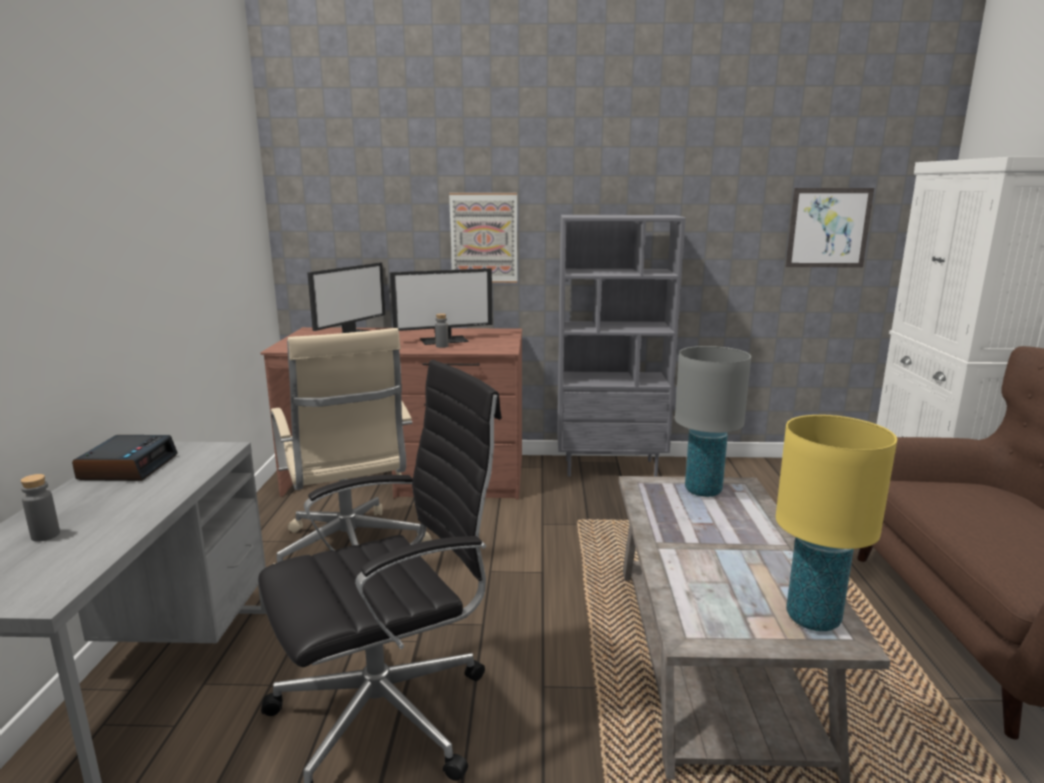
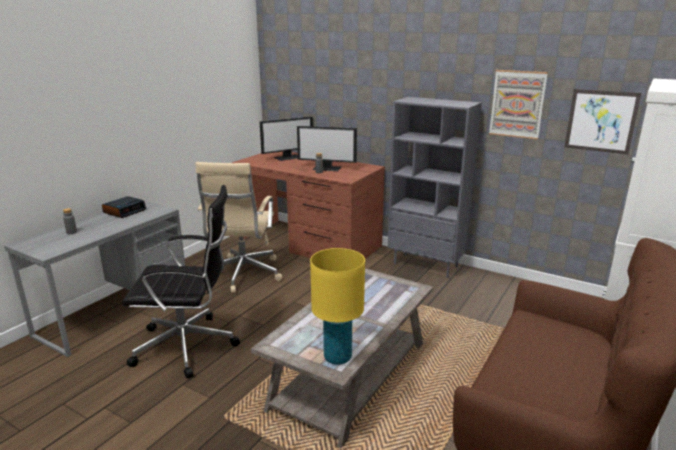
camera: 30 degrees right, 5 degrees up
(484, 238) = (366, 107): picture -> picture (517, 104)
(702, 490) = (388, 285): grey table lamp -> none

